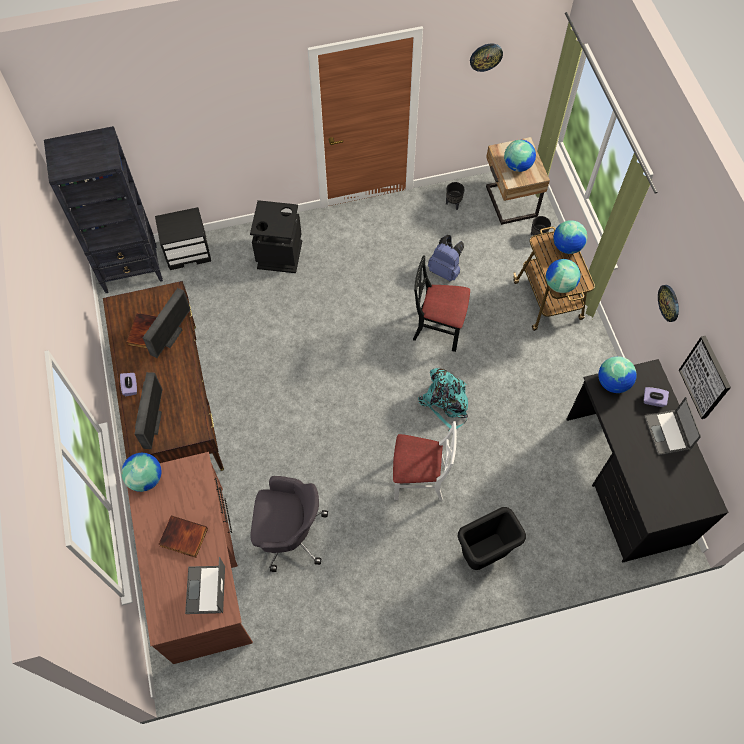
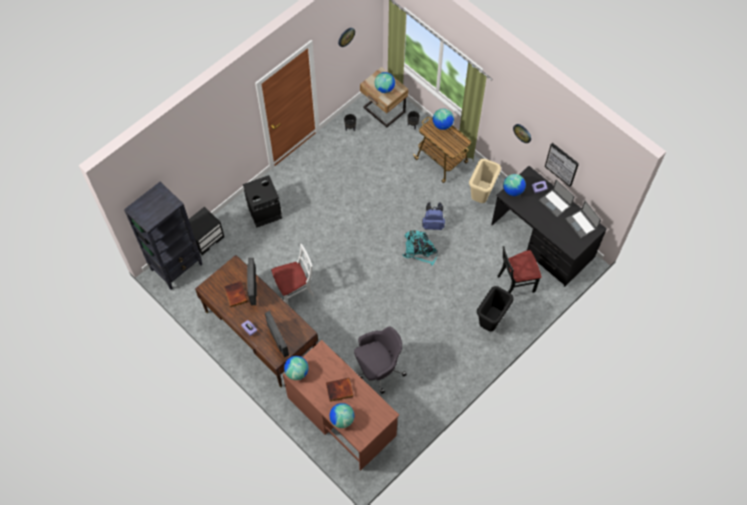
camera: 30 degrees left, 0 degrees up
(206, 590) = (370, 409): laptop -> laptop (581, 224)
(419, 479) = (431, 300): white chair -> white chair (295, 291)
(438, 328) = (388, 209): black chair -> black chair (516, 282)
(445, 270) = (371, 172): blue backpack -> blue backpack (433, 224)
(559, 284) = (451, 149): globe -> globe (342, 419)
(575, 373) = (481, 196): none -> beige trash can

